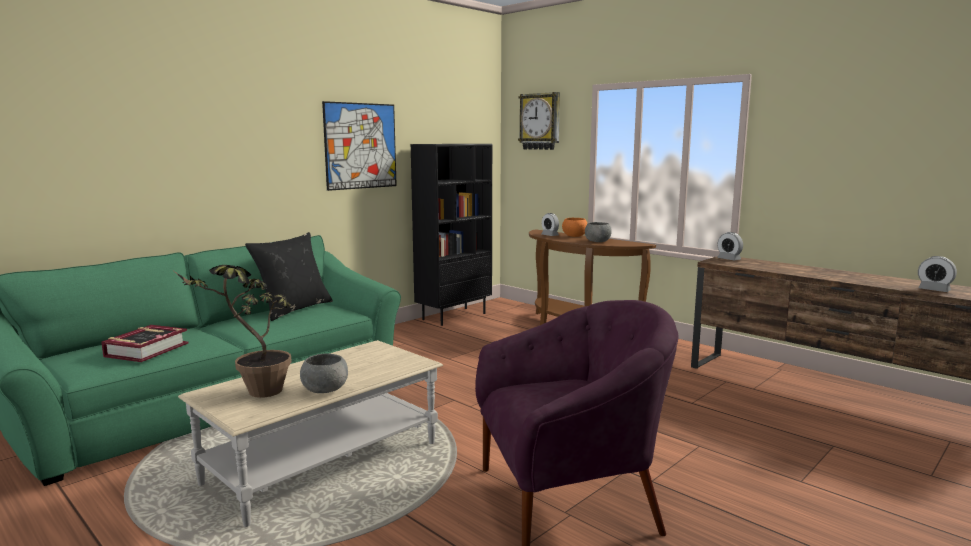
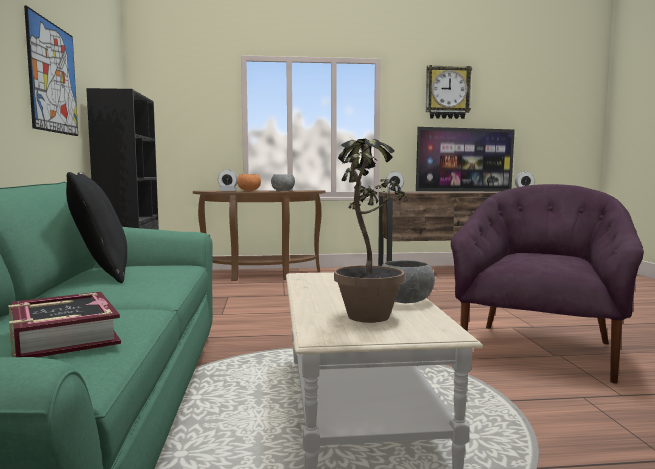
camera: 50 degrees left, 5 degrees down
(540, 121) = (180, 86): wall clock -> wall clock (447, 92)
(836, 272) = (463, 191): none -> television

